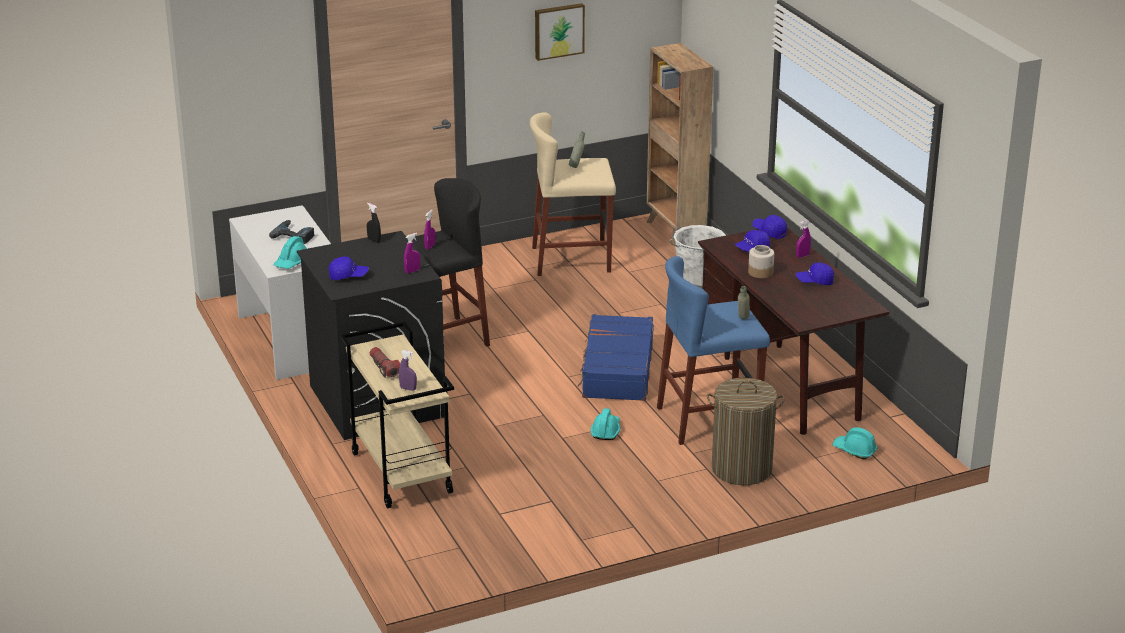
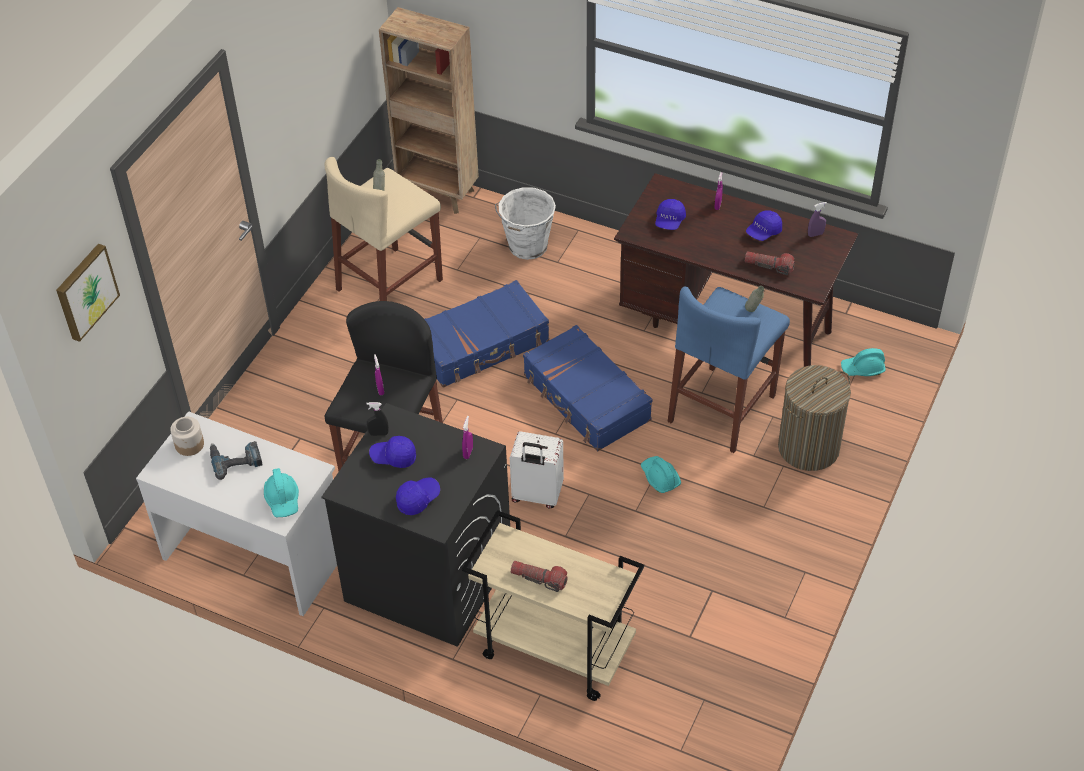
camera: 40 degrees left, 20 degrees up
(408, 389) = (592, 590): purple spray bottle -> purple spray bottle (815, 234)
(507, 398) = (536, 495): none -> white suitcase
(558, 30) = (306, 63): picture -> picture (85, 291)
(587, 313) = (482, 344): none -> blue suitcase
(761, 272) = (711, 247): jar -> jar (190, 444)
(769, 232) = (657, 190): blue cap -> blue cap (393, 457)
(788, 298) = (769, 266): none -> flashlight

